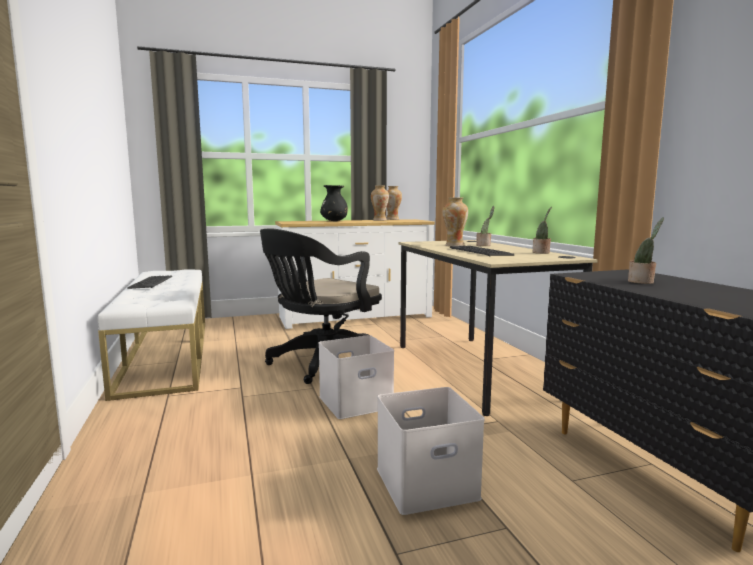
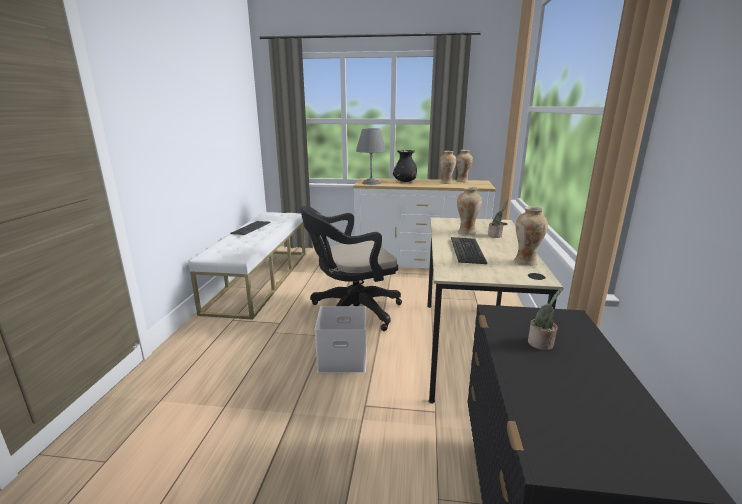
camera: 25 degrees right, 10 degrees up
(298, 222) = (370, 183): none -> grey table lamp
(425, 484) = (321, 457): white storage box -> none
(541, 253) = (526, 262): potted plant -> vase

